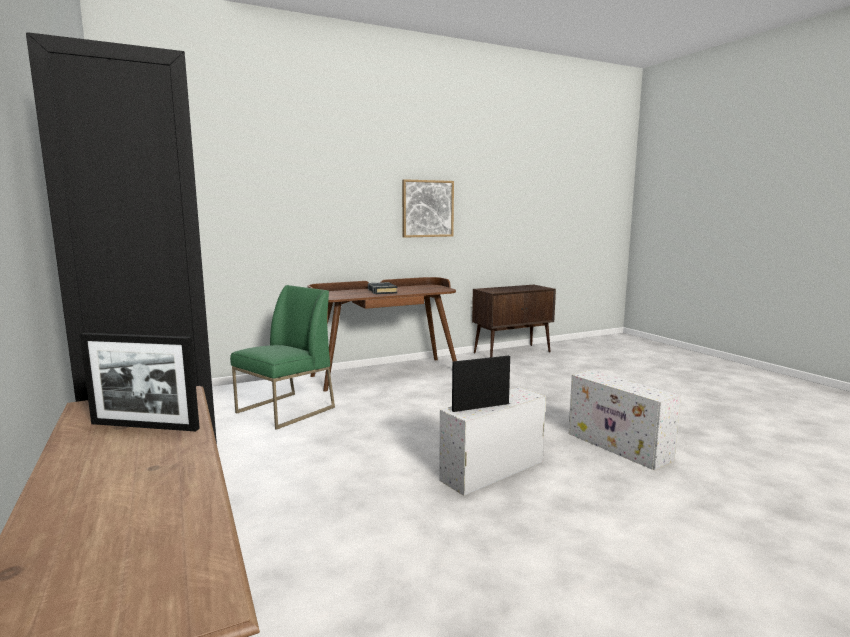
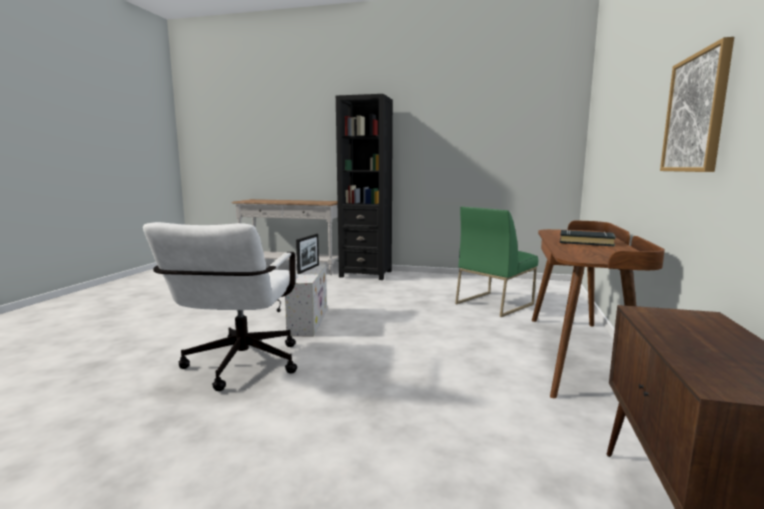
camera: 130 degrees right, 0 degrees up
(144, 426) = (309, 201): picture frame -> none
(285, 410) = (494, 304): green chair -> green chair turned 60 degrees clockwise
(619, 447) = (238, 368): white storage box -> white office chair

